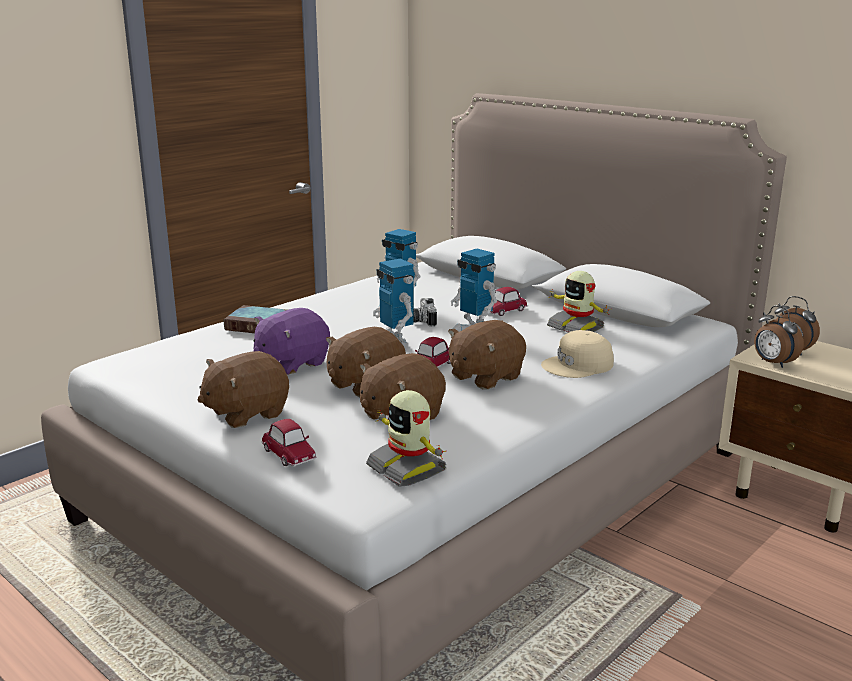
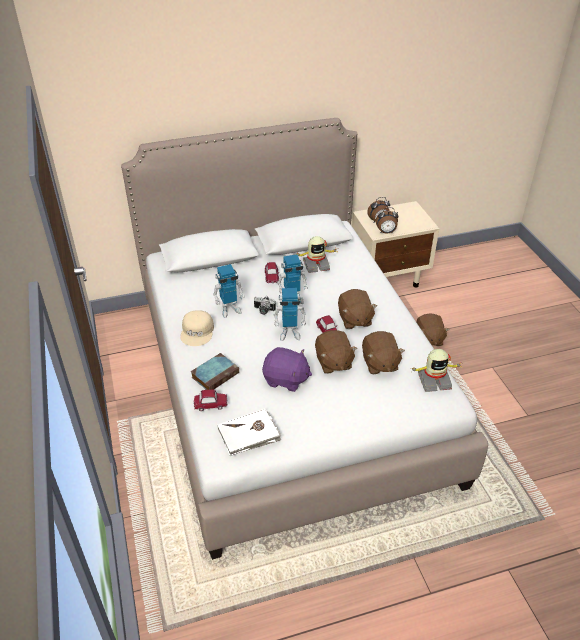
camera: 60 degrees left, 20 degrees up
(160, 365) = (249, 434): none -> white book
(246, 413) = (340, 416): brown plush toy -> brown plush toy (428, 339)
(289, 454) = (399, 414): toy car -> toy car (210, 404)
(291, 363) = (286, 379): purple plush toy -> purple plush toy turned 60 degrees counterclockwise
(578, 365) = (362, 286): beige cap -> beige cap (198, 332)

